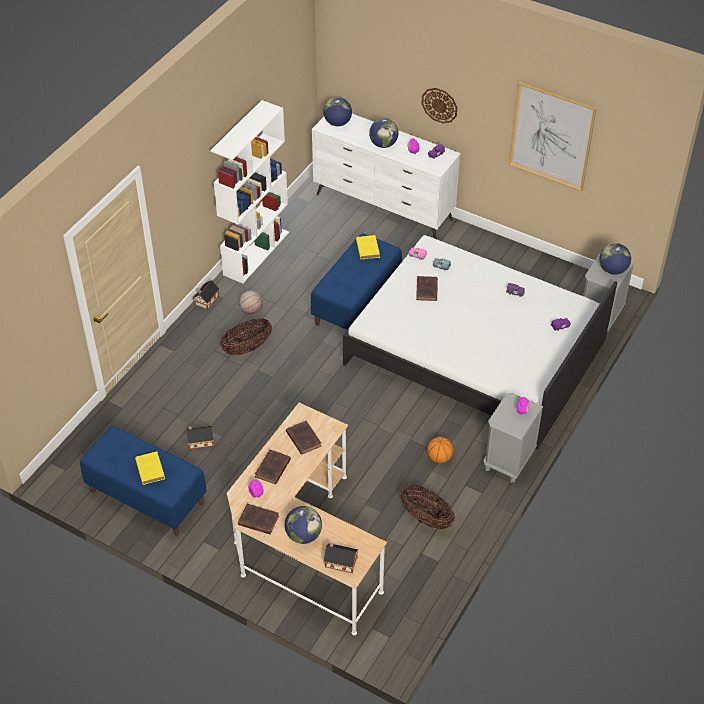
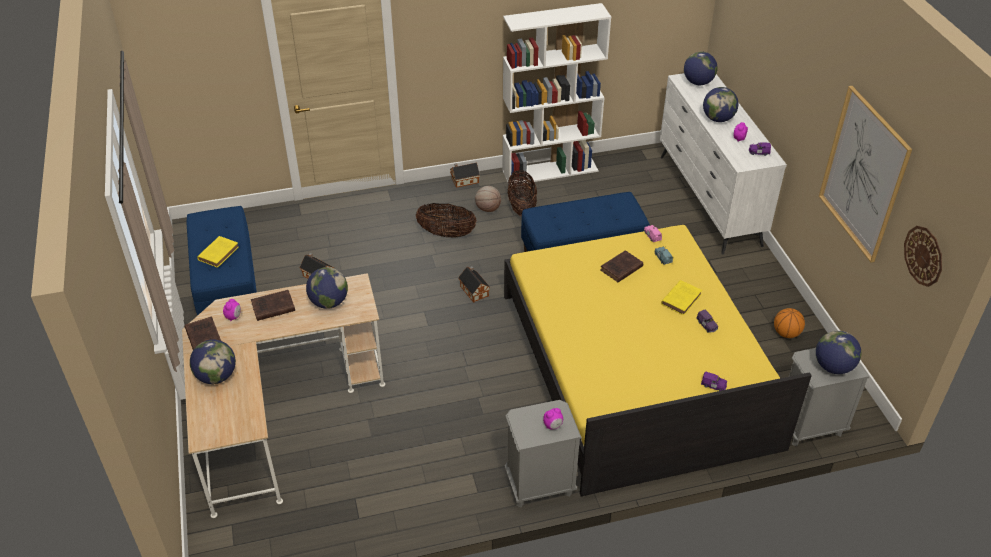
camera: 45 degrees right, 5 degrees down
(303, 438) = (329, 302): brown book -> globe
(340, 561) = (209, 420): toy house -> toy house (474, 290)
(367, 248) = (618, 206): yellow book -> yellow book (681, 298)
(426, 518) = (400, 472): basket -> basket (521, 207)
(439, 105) = (784, 95): wall clock -> wall clock (923, 255)
(439, 458) = (481, 432): basketball -> basketball (786, 333)
(475, 352) = (636, 368): white bed -> yellow bed

